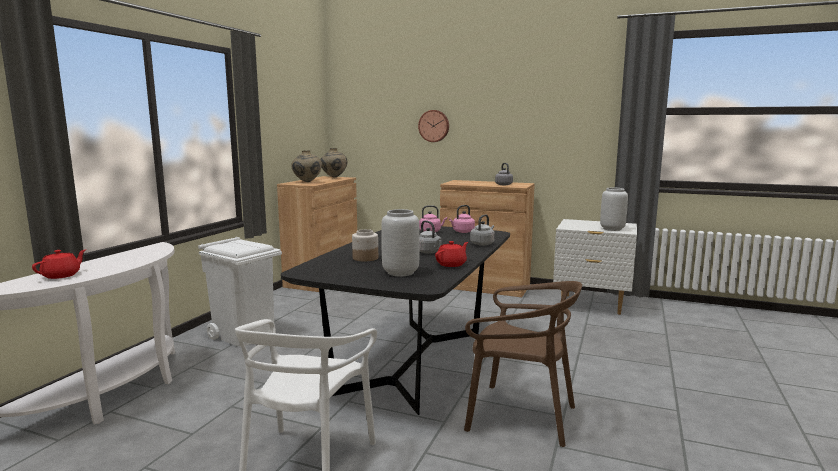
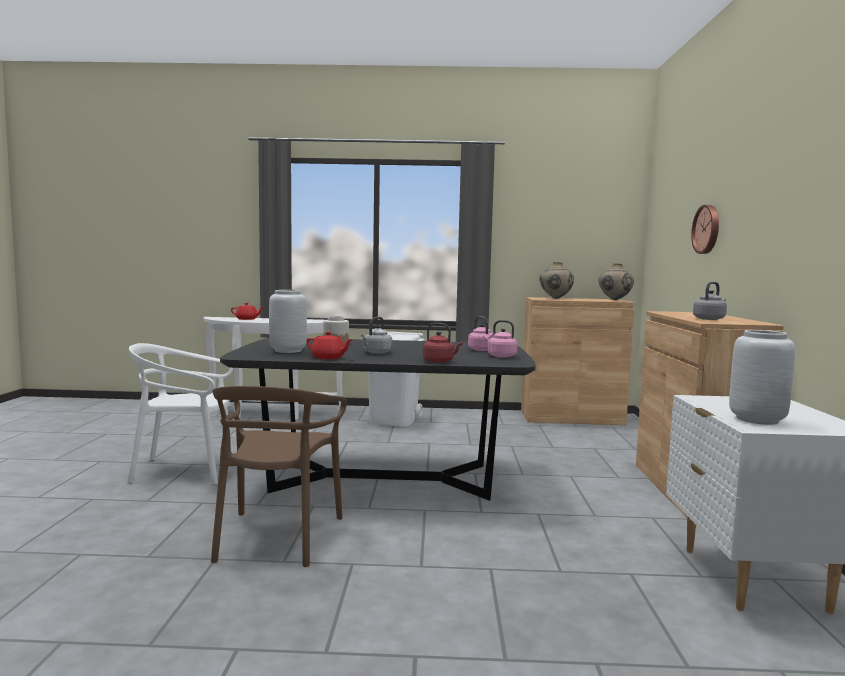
camera: 70 degrees right, 5 degrees down
(483, 244) = (440, 361): grey kettle -> red kettle

